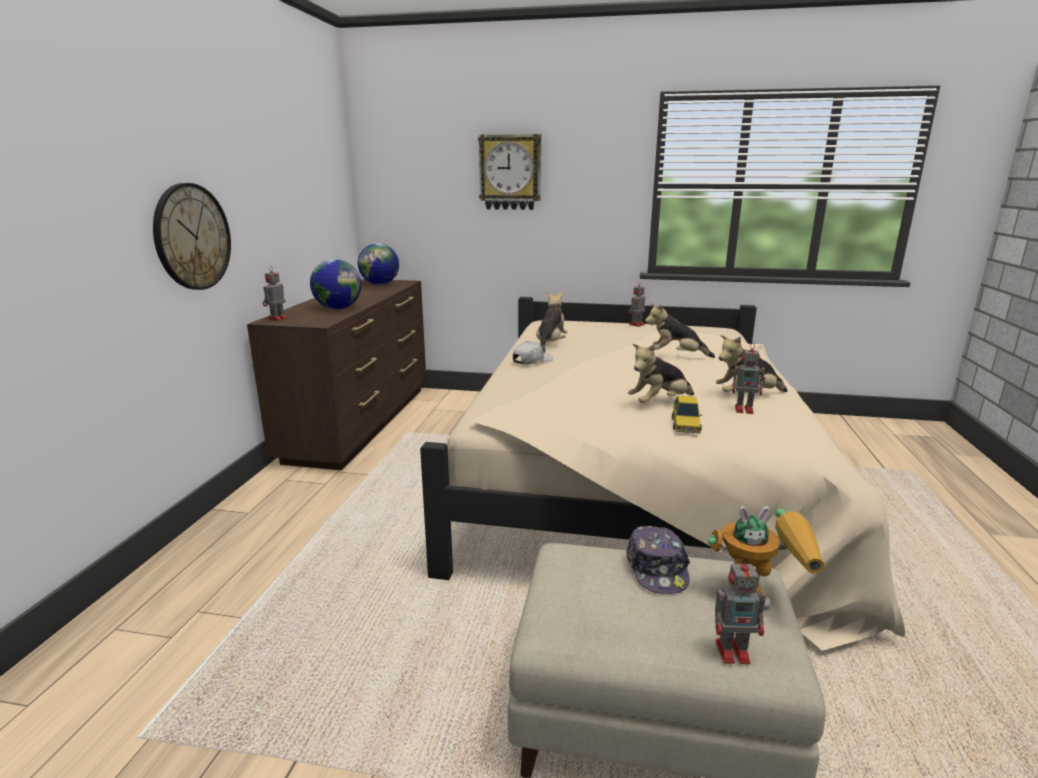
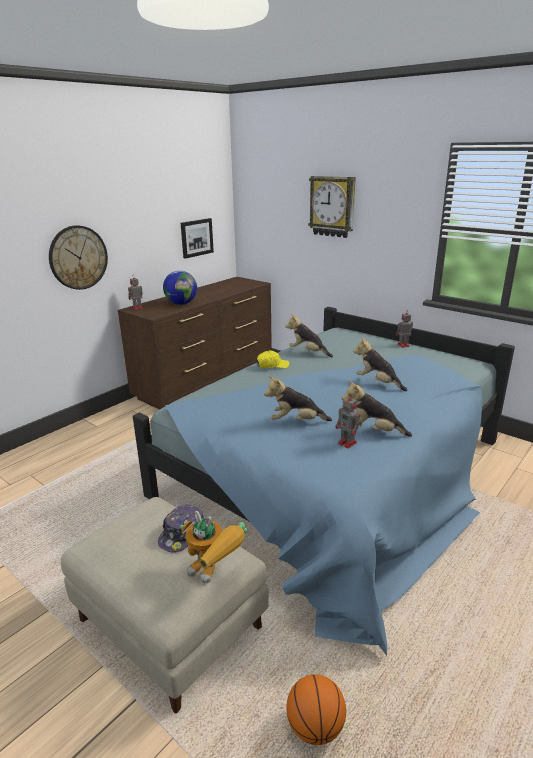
camera: 30 degrees right, 5 degrees up
(321, 221) = (196, 238): none -> picture
(380, 284) = (238, 283): globe -> none
(532, 361) = (272, 365): white cap -> yellow cap
(551, 344) = (308, 352): plush toy -> plush toy turned 105 degrees counterclockwise
(636, 484) = (336, 475): beige bed -> blue bed
(686, 425) = (284, 444): toy car -> none
(734, 652) = (154, 596): toy robot -> none
(928, 746) = (315, 727): none -> basketball

